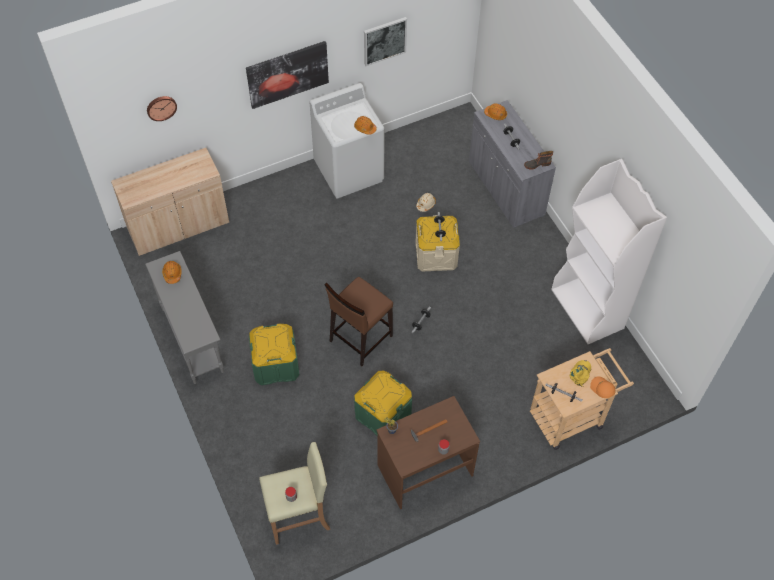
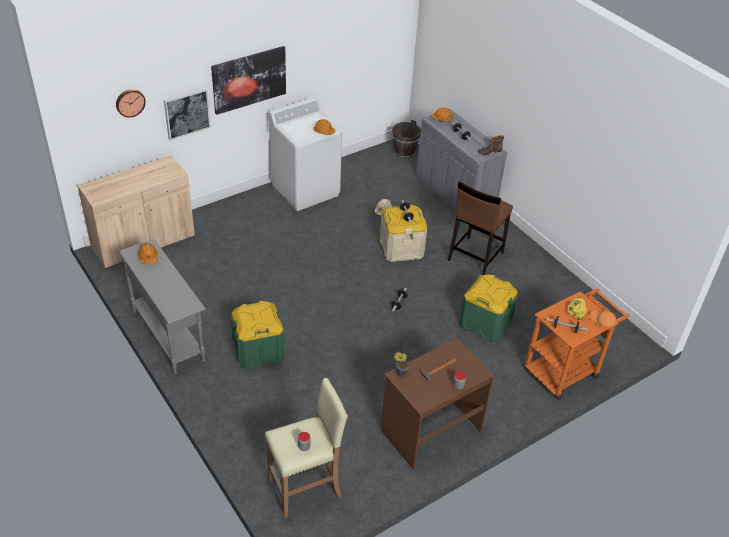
camera: 10 degrees left, 15 degrees down
(360, 338) = (341, 321): brown stool -> brown stool (475, 256)
(383, 414) = (377, 384): green storage box -> green storage box (485, 322)
(384, 40) = (335, 54): picture -> picture (187, 113)
(463, 127) = (404, 152): none -> brown bucket
(571, 416) = (566, 370): beige cart -> orange cart
(588, 309) = (555, 281): white bookcase -> none

